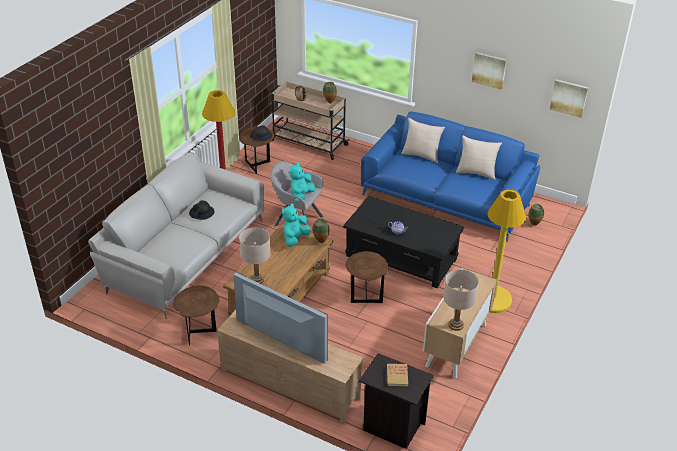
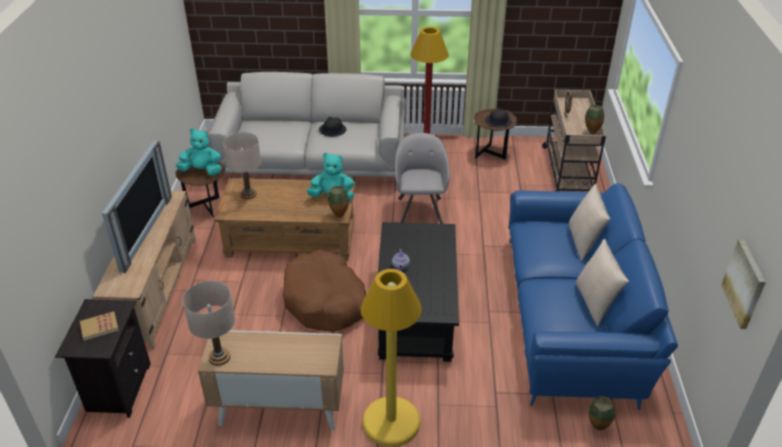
camera: 65 degrees right, 0 degrees up
(301, 195) = (417, 179): turquoise plush toy -> turquoise plush toy (202, 171)
(365, 296) = (325, 301): brown side table -> brown dog bed
(489, 70) = (703, 177): picture -> none

